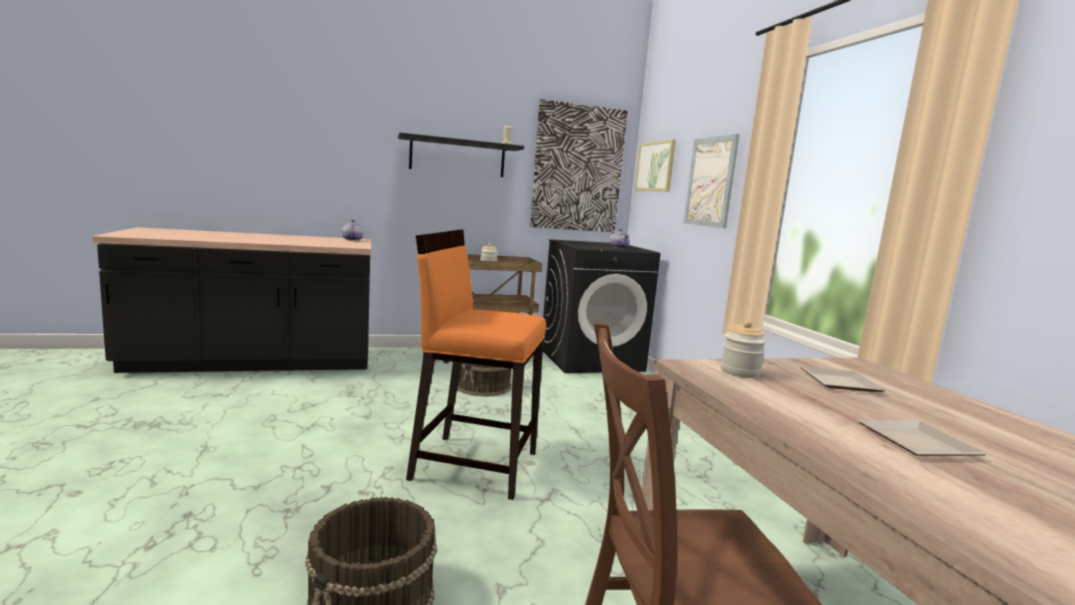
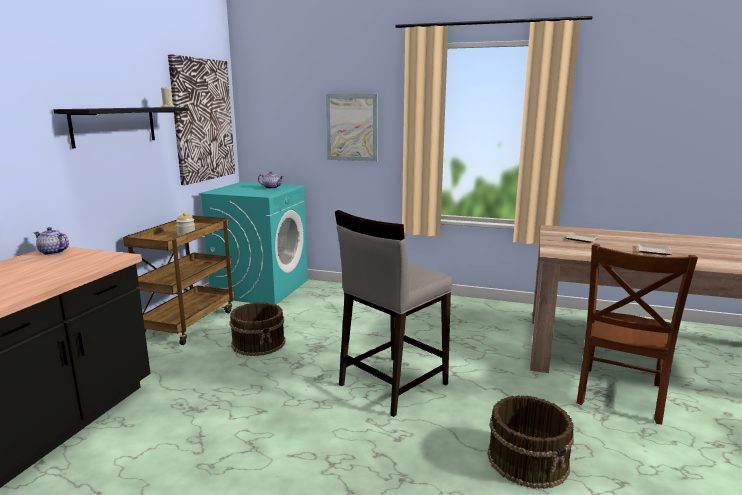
camera: 55 degrees left, 5 degrees up
(473, 464) = (392, 384): orange stool -> grey stool
(591, 360) = (261, 288): black washing machine -> turquoise washing machine
(655, 166) = (272, 113): picture -> none
(740, 372) = (564, 248): jar -> none

